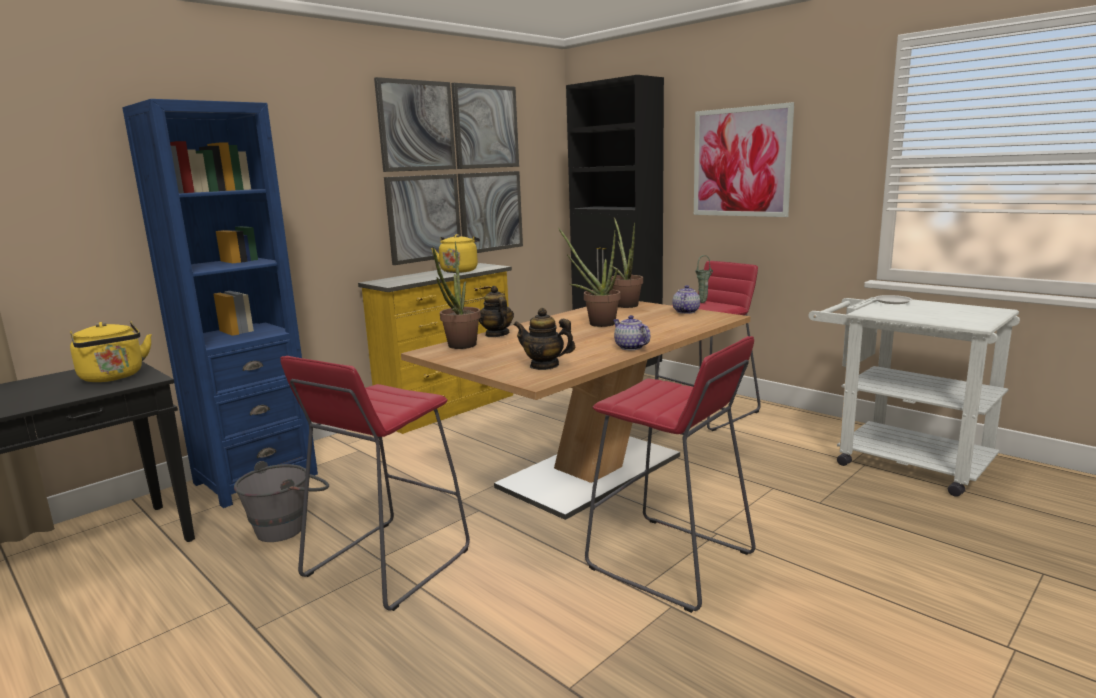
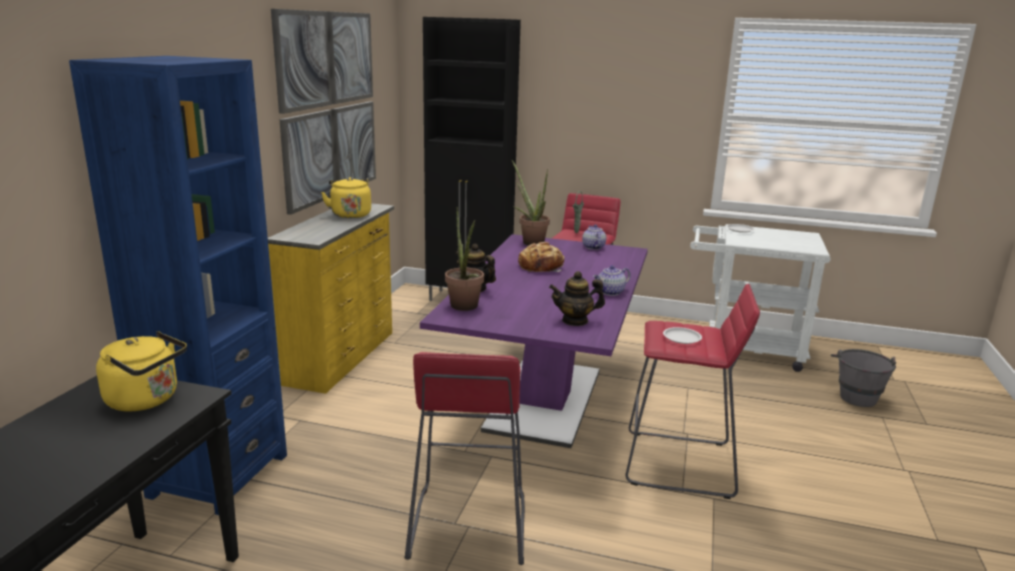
camera: 30 degrees left, 5 degrees up
(289, 526) = (327, 516): grey bucket -> grey bucket (856, 395)
(590, 471) = (544, 399): brown dining table -> purple dining table
(596, 323) = (541, 267): potted plant -> bread
(630, 347) = (610, 292): teapot -> teapot turned 60 degrees counterclockwise
(652, 396) = (681, 338): none -> white plate
(741, 162) = (595, 105): picture -> none

